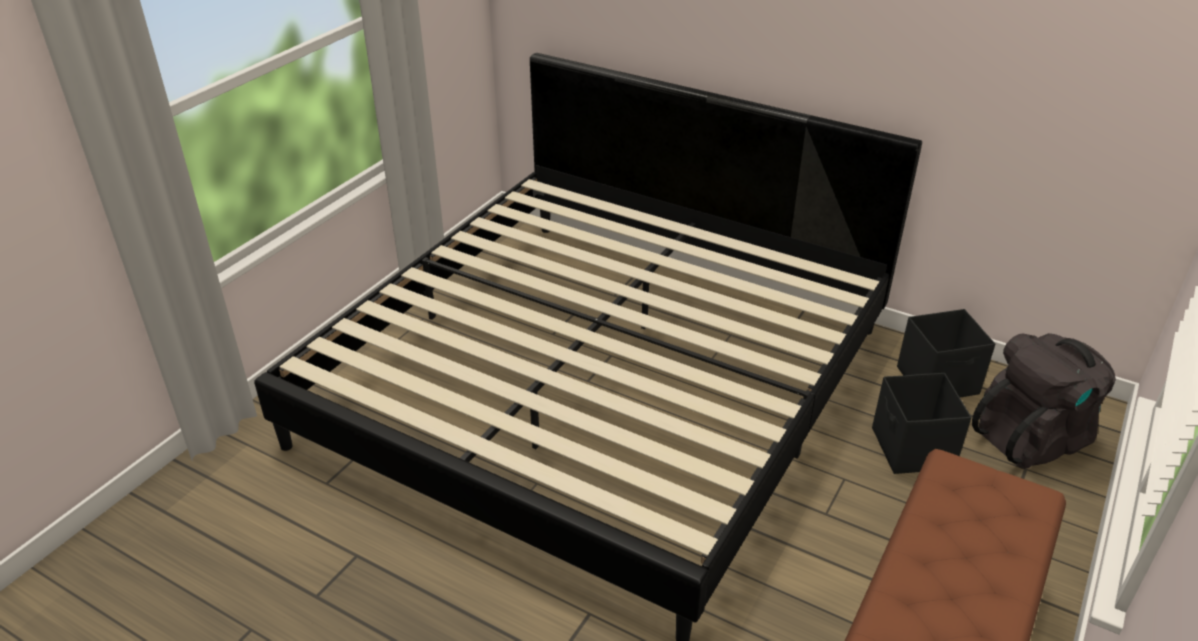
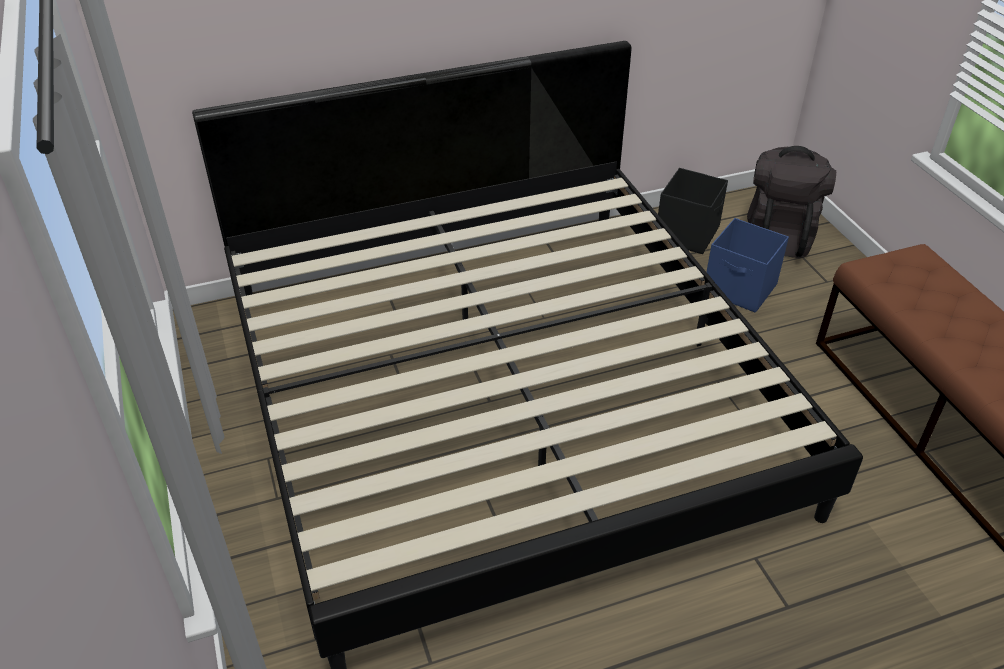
camera: 50 degrees left, 5 degrees up
(912, 449) = (740, 289): black storage box -> blue storage box

